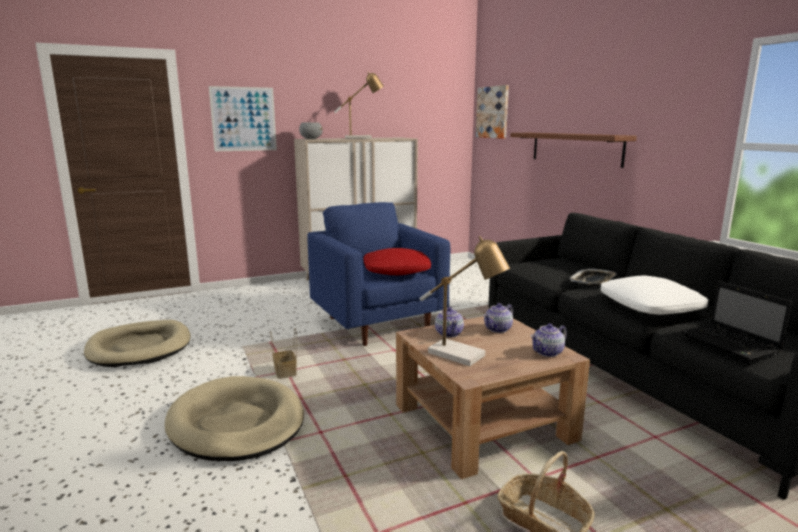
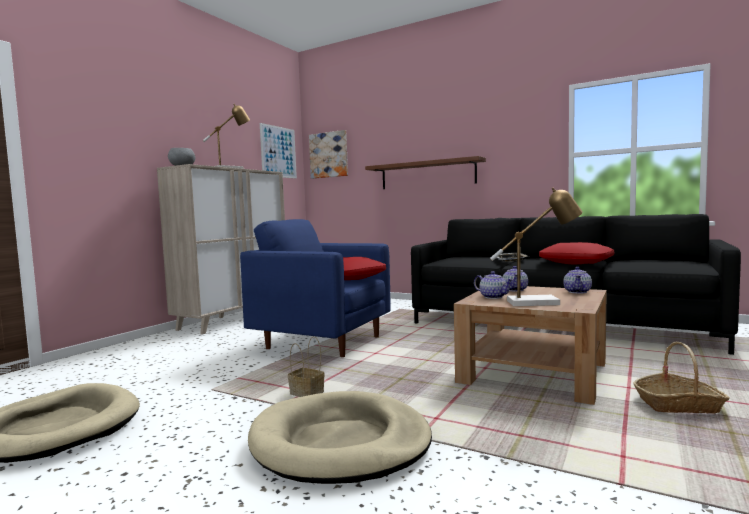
camera: 35 degrees left, 10 degrees down
(243, 119) = (98, 140): picture -> picture (278, 152)
(650, 306) = (576, 262): white pillow -> red pillow
(731, 344) = (661, 265): laptop -> none

